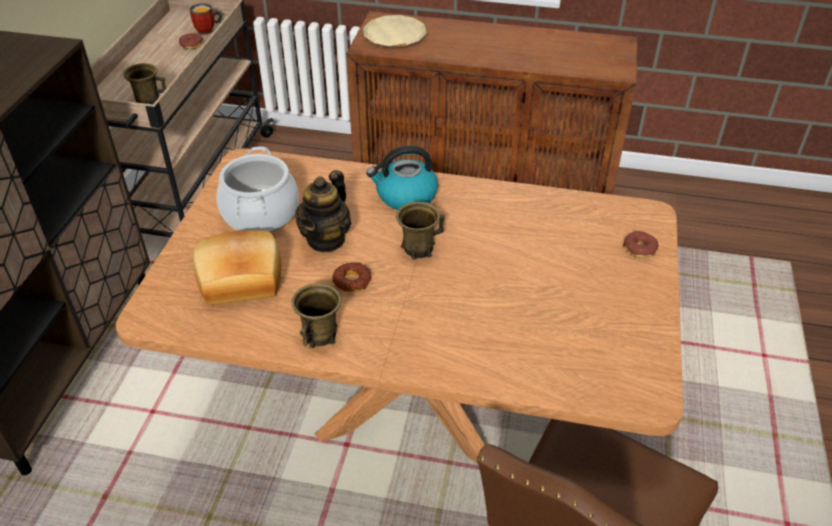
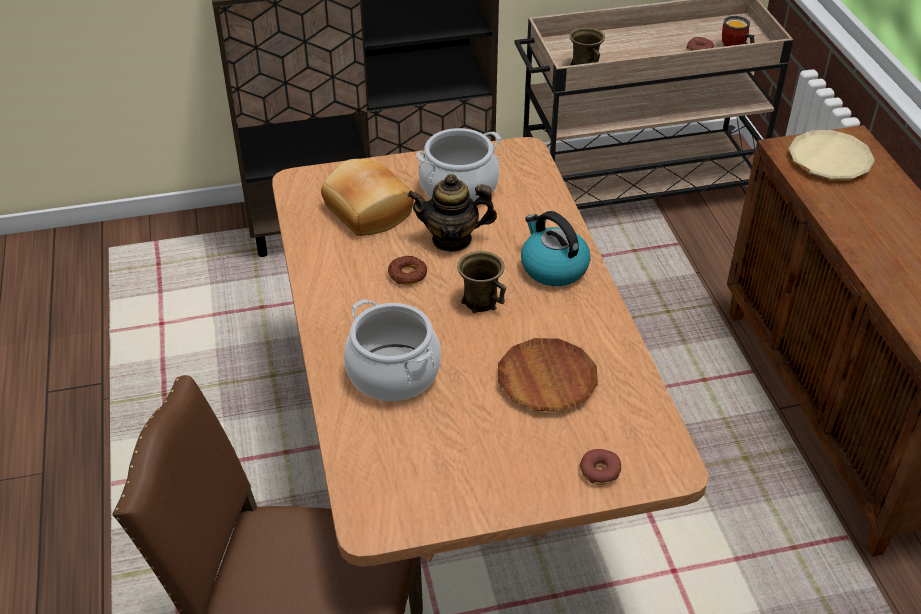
camera: 65 degrees right, 0 degrees up
(320, 334) = (331, 279): brown mug -> none
(475, 329) = (393, 373): none -> cooking pot
(532, 243) = (547, 380): none -> brown plate

